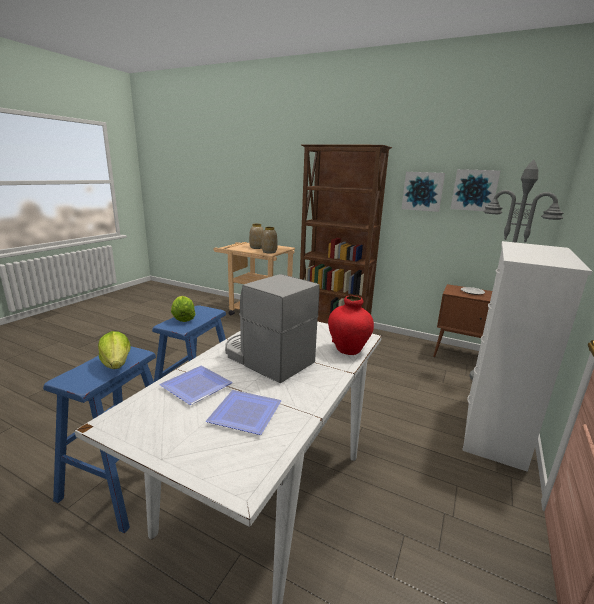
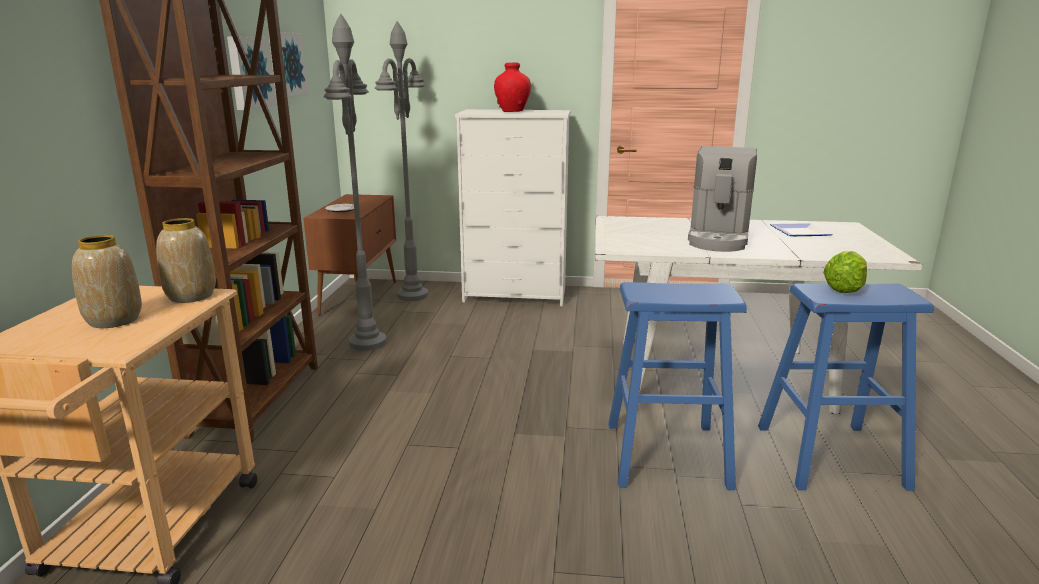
camera: 110 degrees left, 0 degrees up
(183, 318) = (690, 295): lettuce -> none
(199, 386) = (804, 247): plate -> none
(348, 350) = (649, 221): red vase -> red vase (512, 111)
(390, 353) = (367, 342): none -> grey floor lamp

